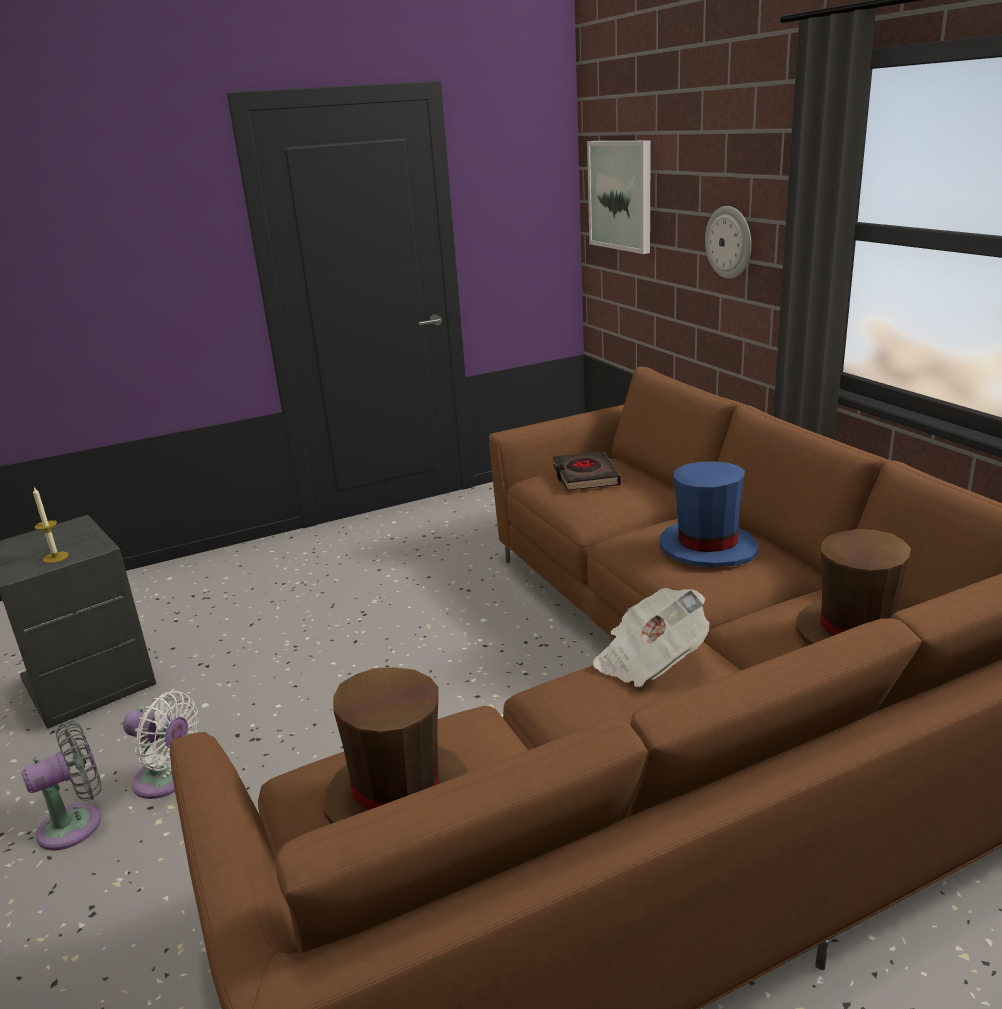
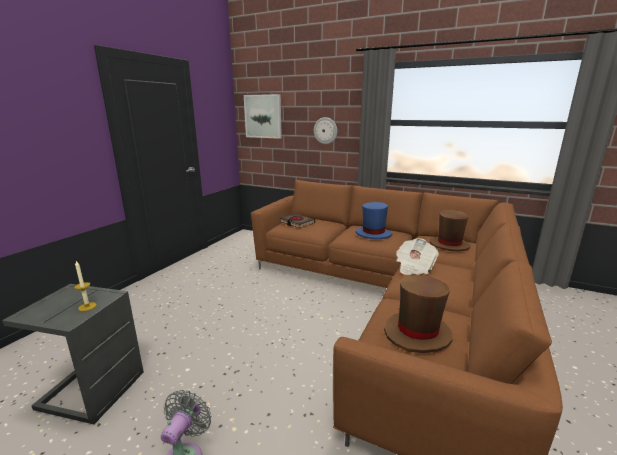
camera: 40 degrees left, 5 degrees down
(167, 780) = (213, 409): white fan -> none

